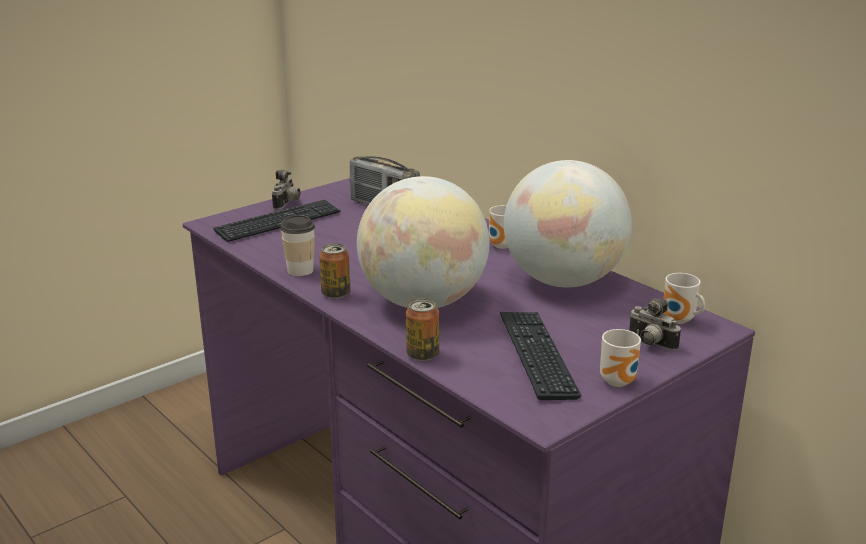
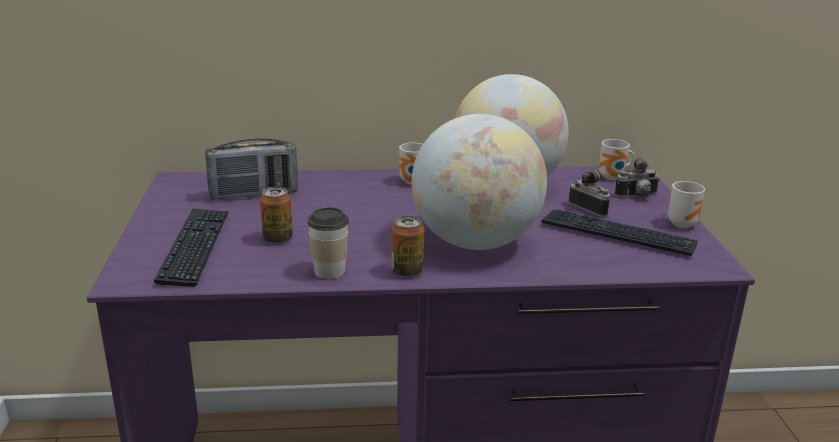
camera: 55 degrees left, 0 degrees up
(287, 204) = (155, 229): camera -> camera (590, 208)
(422, 355) = (572, 273): can -> can (277, 239)

